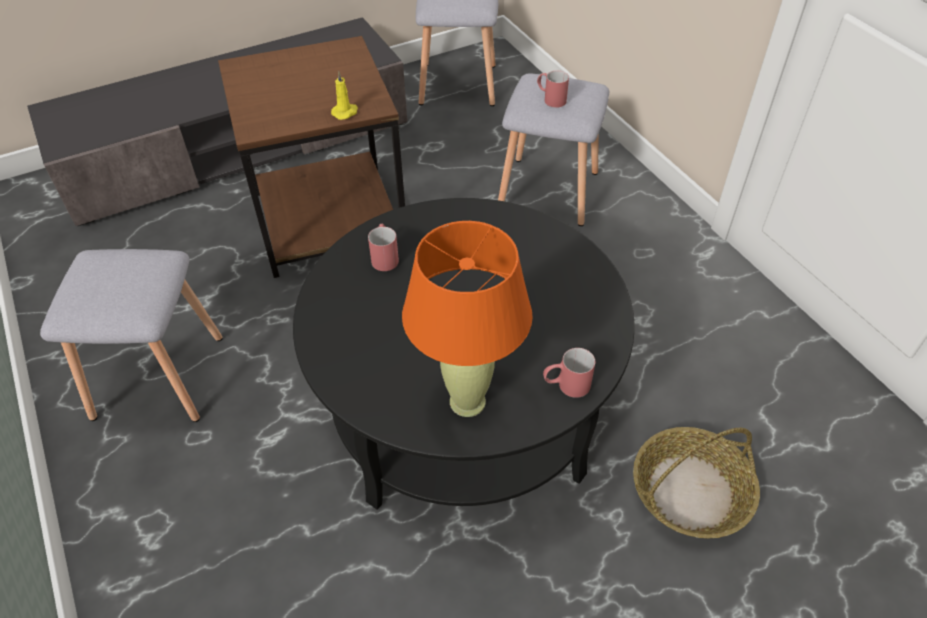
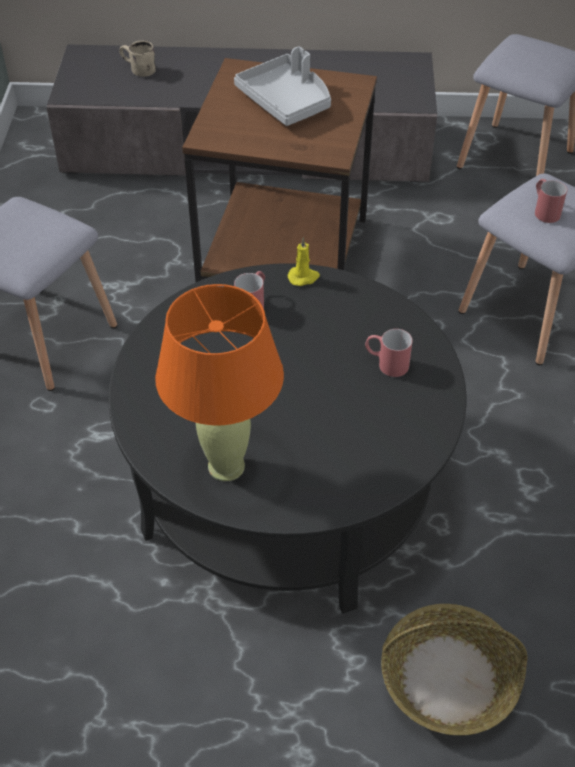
camera: 30 degrees right, 0 degrees up
(115, 106) = (138, 70): none -> beige mug
(301, 78) = (286, 101): none -> grey tray
(345, 112) = (300, 150): yellow candle -> yellow candle (304, 277)
(566, 385) = (325, 495): red mug -> red mug (386, 363)

